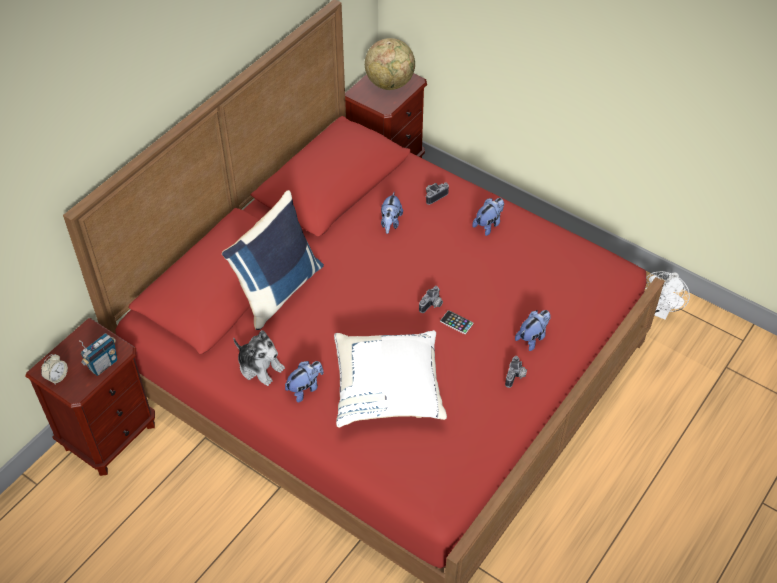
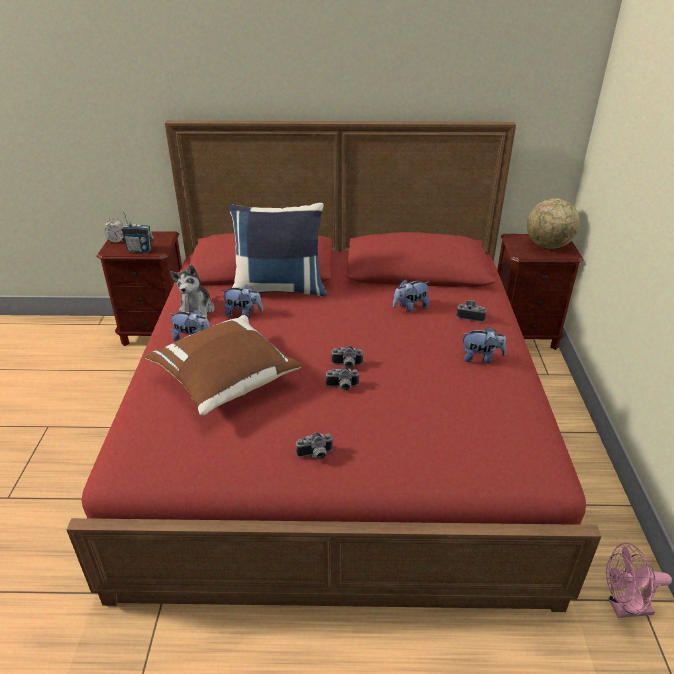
camera: 55 degrees right, 15 degrees down
(388, 390) = (226, 381): white pillow -> brown pillow
(456, 322) = (342, 387): phone -> camera
(532, 337) = (378, 445): plush toy -> plush toy (243, 313)
(661, 311) = (624, 608): white fan -> pink fan

